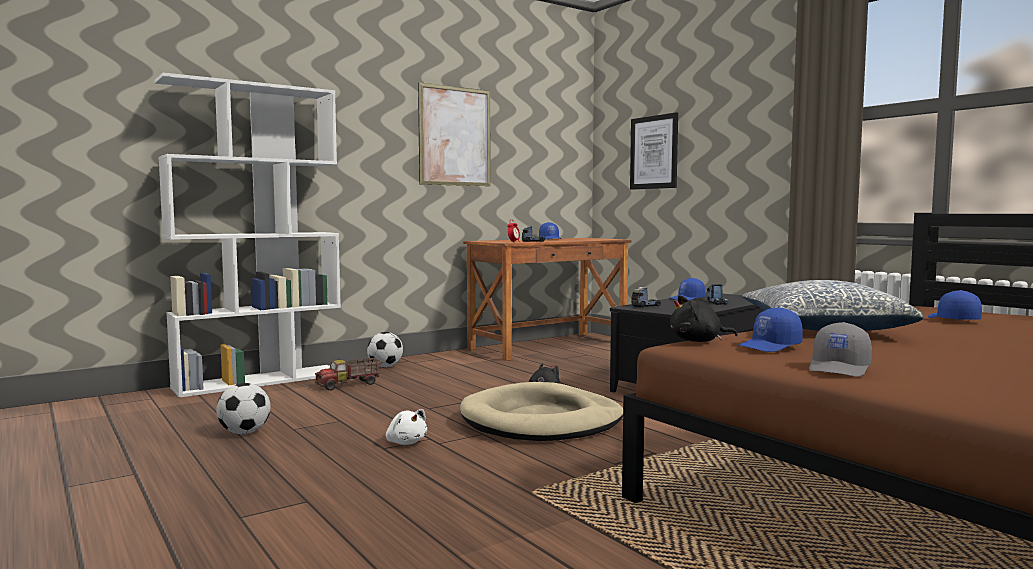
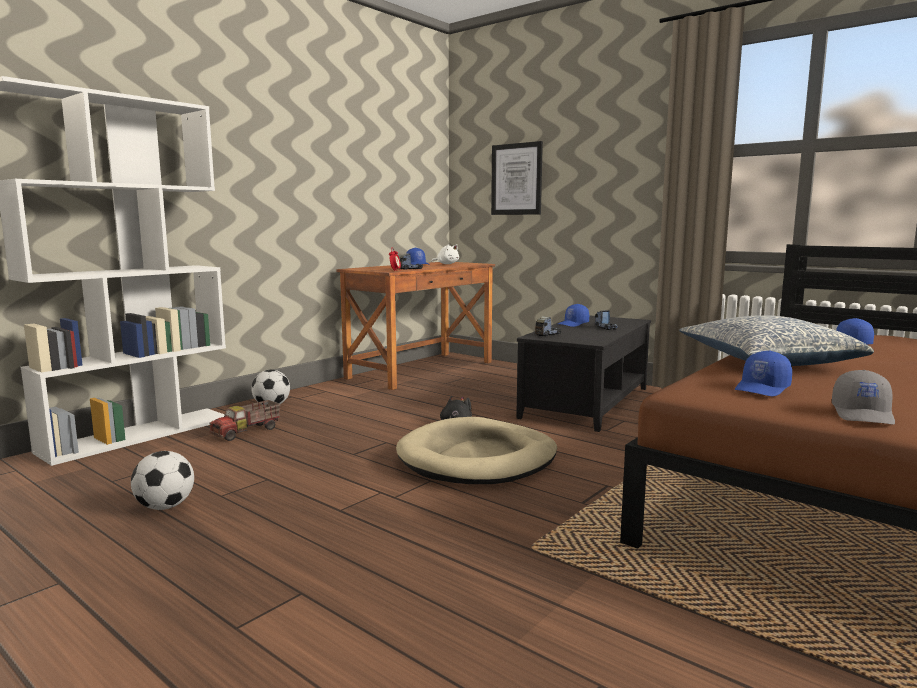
camera: 15 degrees left, 5 degrees up
(405, 442) = (359, 500): white plush toy -> white plush toy (447, 264)
(455, 136) = (324, 159): picture -> none
(698, 341) = (689, 385): black plush toy -> none

